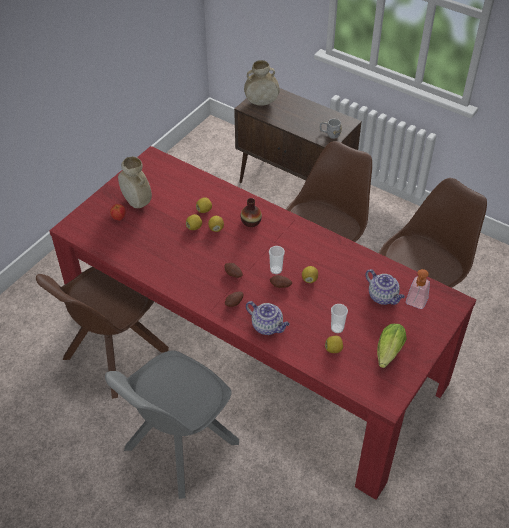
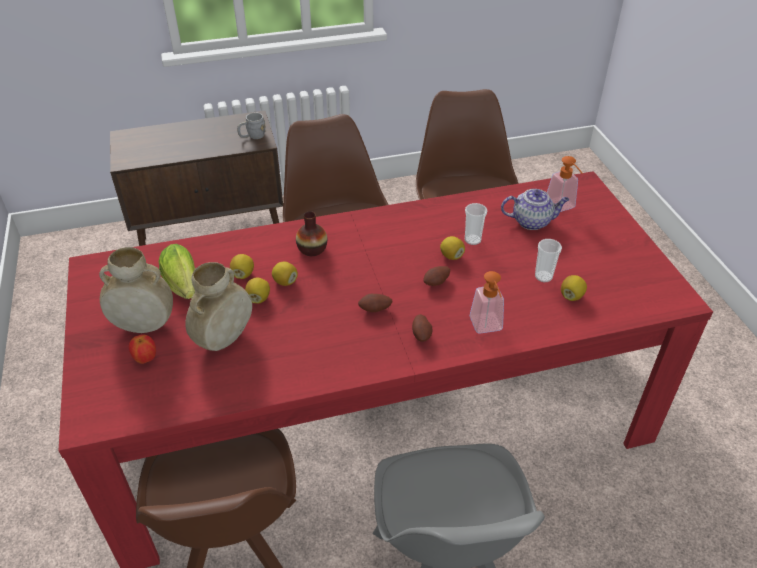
camera: 50 degrees left, 5 degrees down
(261, 103) = (135, 150): beige vase -> beige vase (224, 339)
(268, 326) = (487, 328): teapot -> soap dispenser
(276, 270) = (408, 272): cup -> cup (472, 240)
(388, 353) = (613, 262): lettuce -> lettuce (183, 286)

